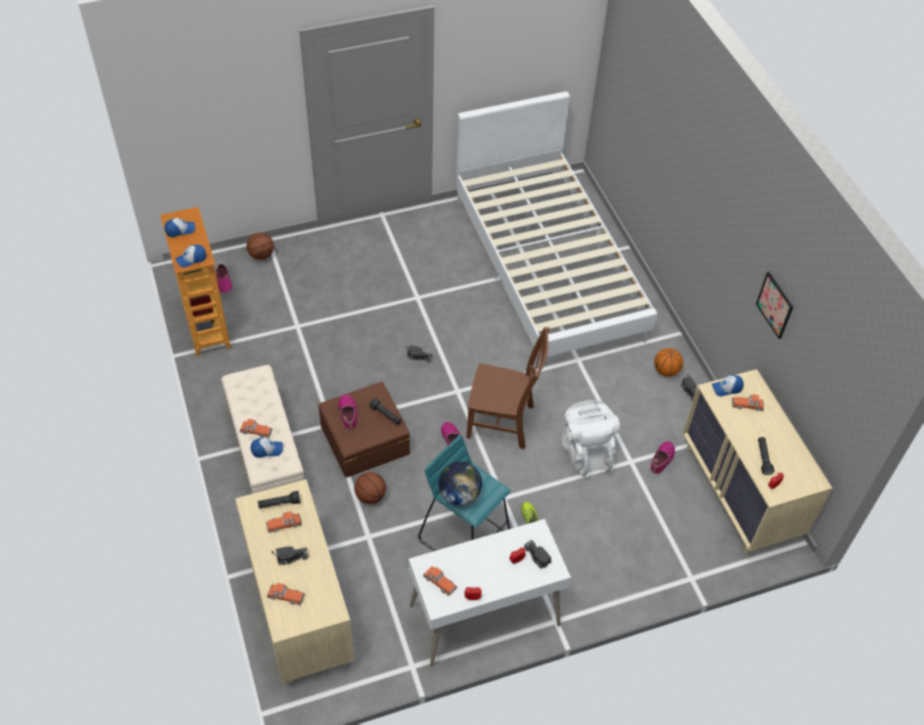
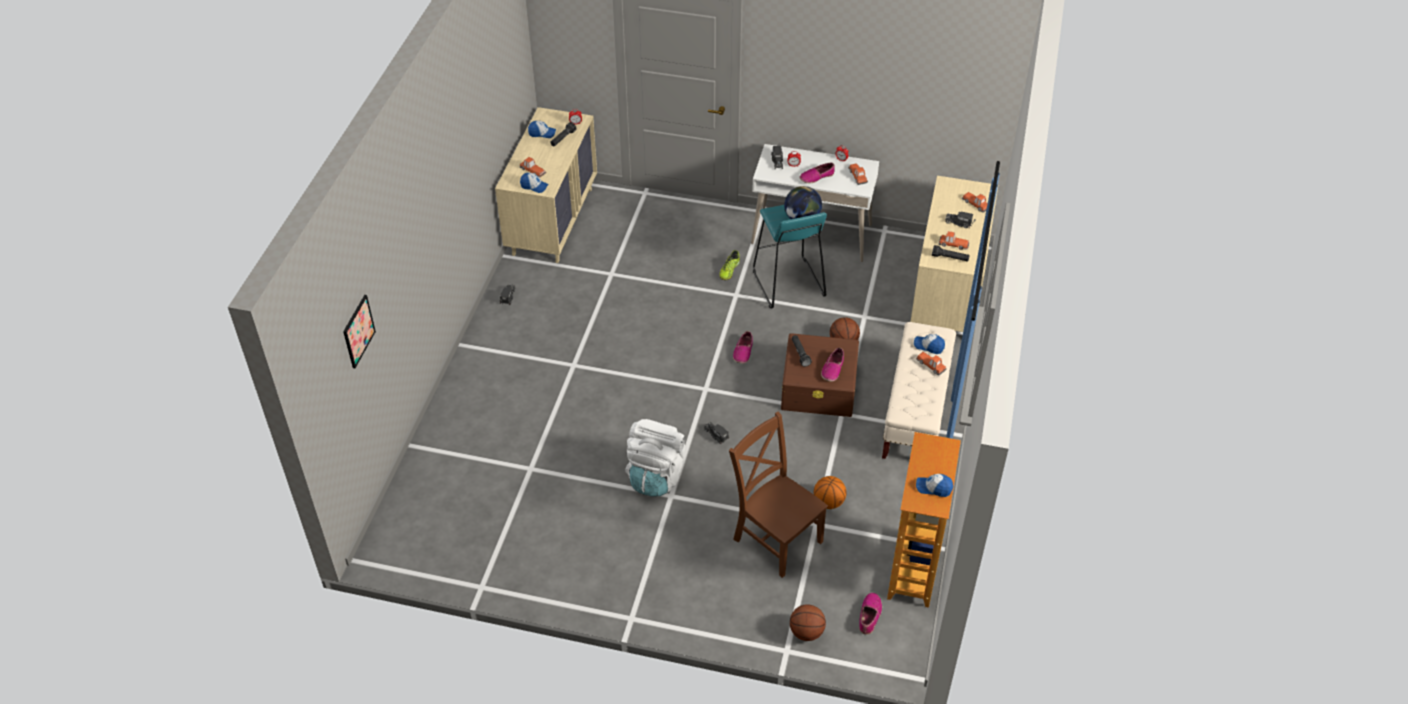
camera: 145 degrees left, 5 degrees down
(191, 259) = (936, 448): cap -> cap (542, 133)
(503, 423) = (687, 345): brown chair -> brown chair (775, 537)
(547, 267) = (512, 463): white bed -> none
(585, 451) = (640, 295): white backpack -> white backpack (656, 476)
(662, 459) = (586, 264): shoe -> shoe (816, 177)
(666, 371) = (508, 321): basketball -> basketball (829, 502)
(775, 305) = (479, 131): picture -> picture (358, 331)

